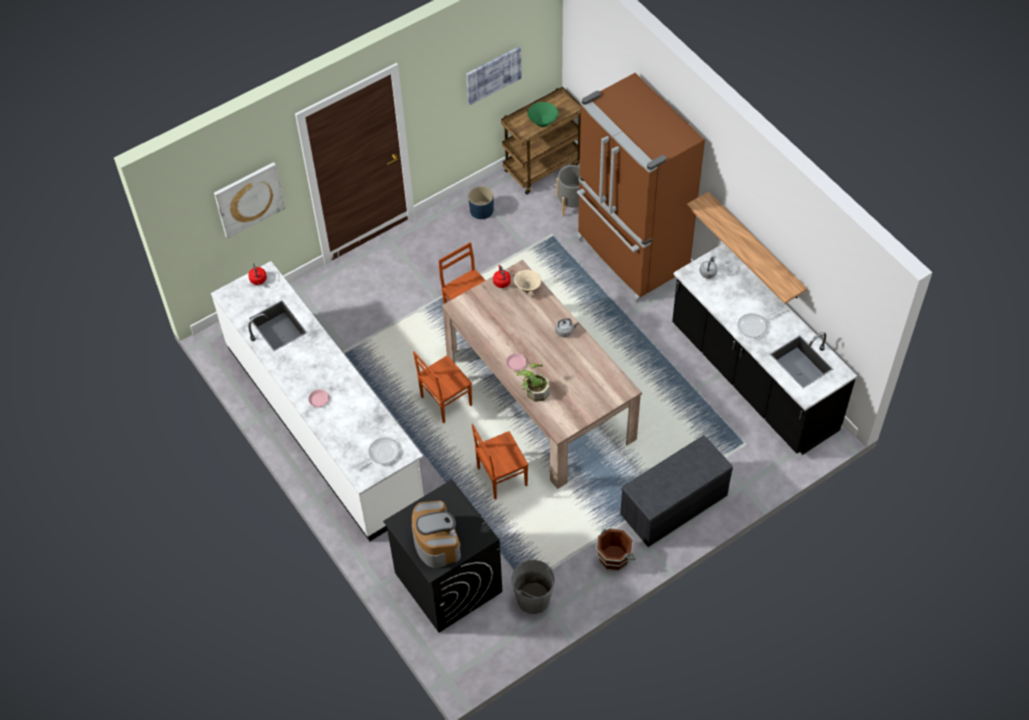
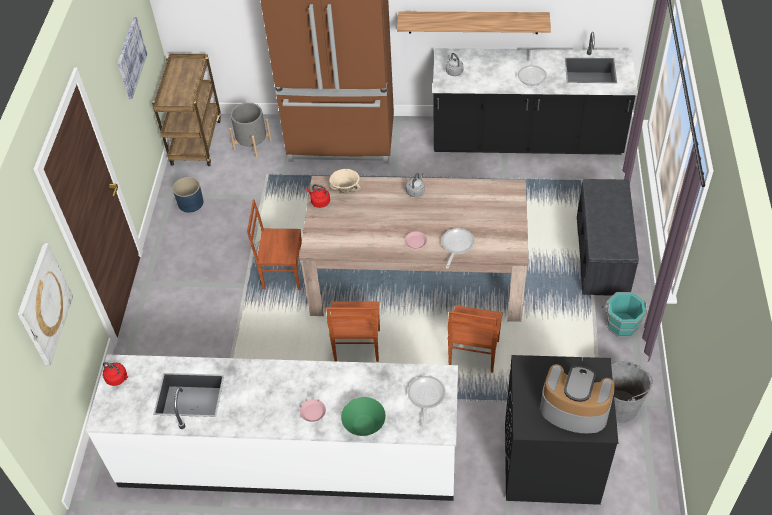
camera: 50 degrees left, 5 degrees down
(534, 390) = (456, 246): potted plant -> frying pan
(542, 121) = (186, 86): green bowl -> green bowl (364, 425)
(614, 557) = (622, 324): brown bucket -> turquoise bucket

